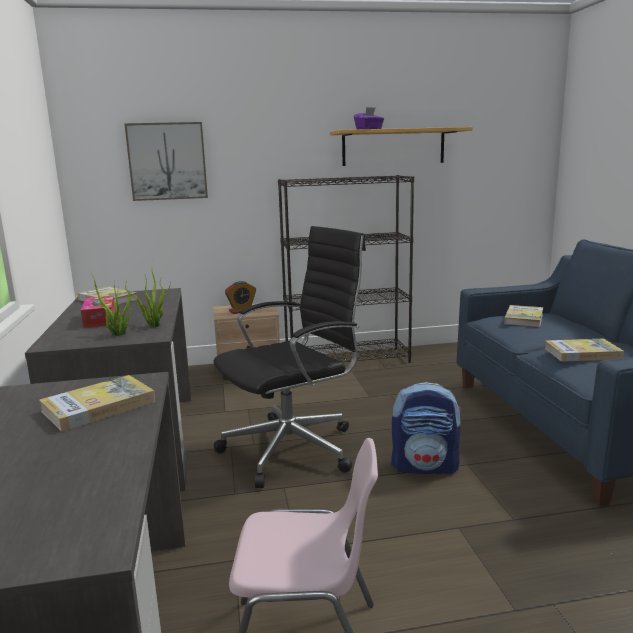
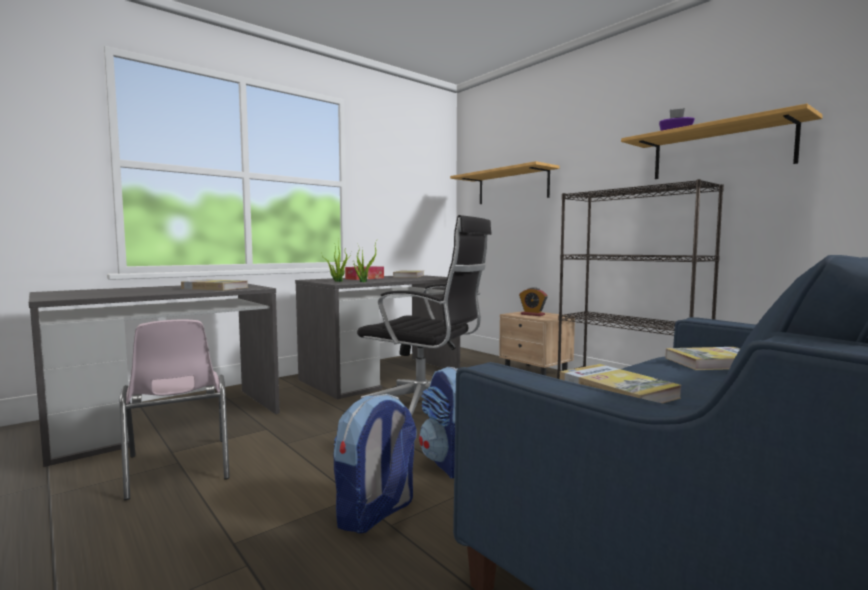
camera: 60 degrees right, 10 degrees down
(167, 161) = (512, 187): picture -> shelf
(493, 522) = (376, 513): none -> backpack

